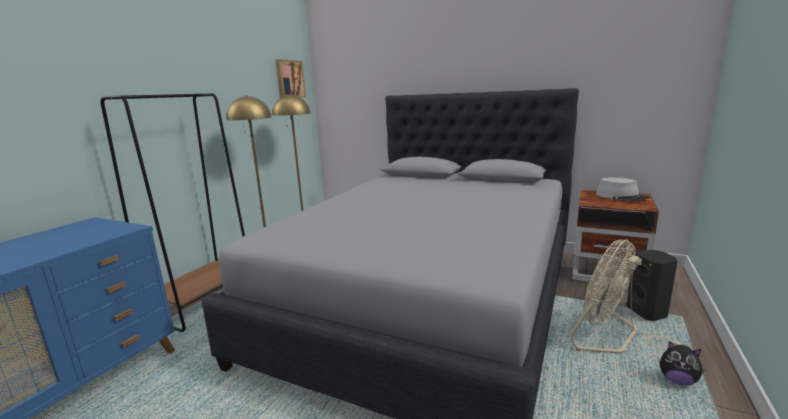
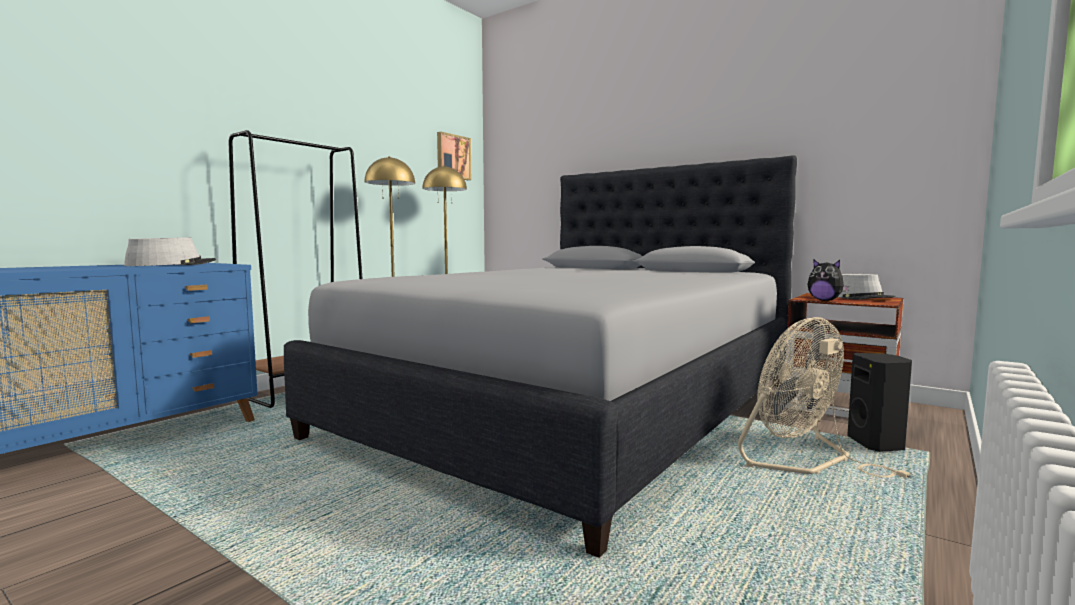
camera: 10 degrees right, 10 degrees down
(74, 235) = (172, 264): none -> grey hat
(677, 380) = (881, 506): plush toy -> plush toy (825, 300)

